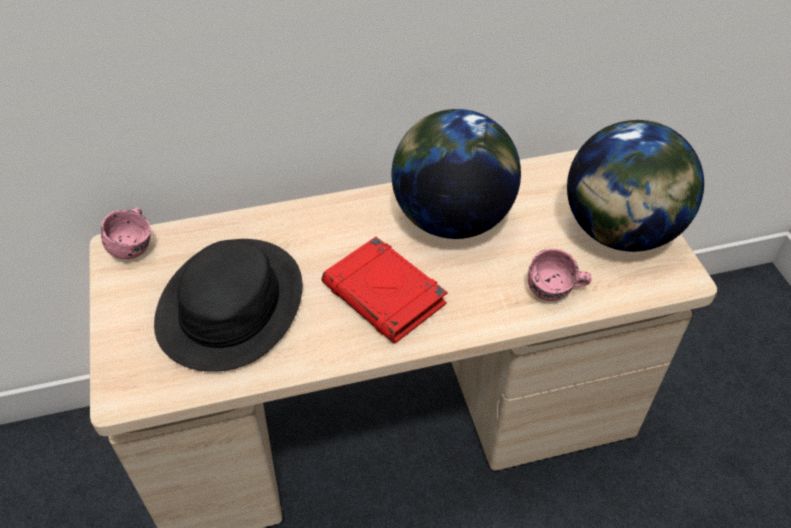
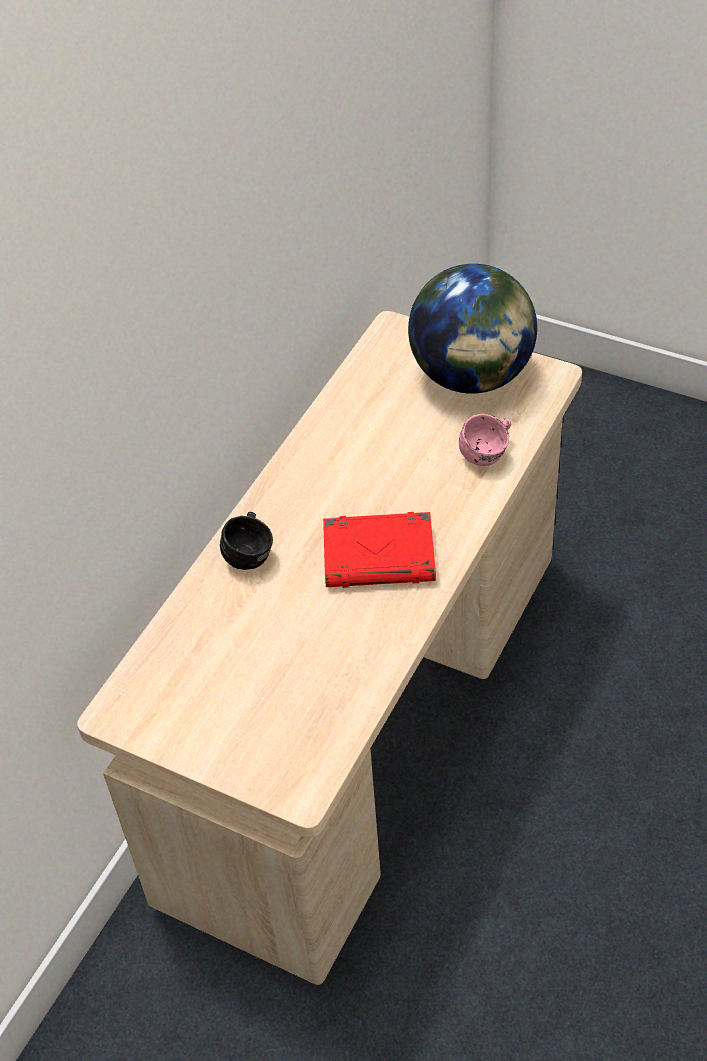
camera: 45 degrees left, 0 degrees up
(135, 246) = (129, 697): pink mug -> none
(230, 304) = (278, 664): black hat -> none
(316, 224) = (251, 554): none -> black mug
(451, 219) = (346, 464): globe -> none

